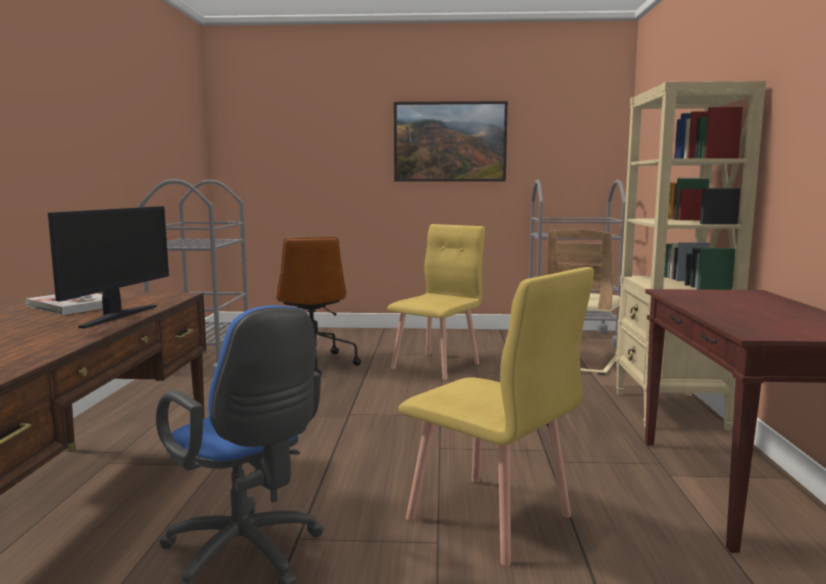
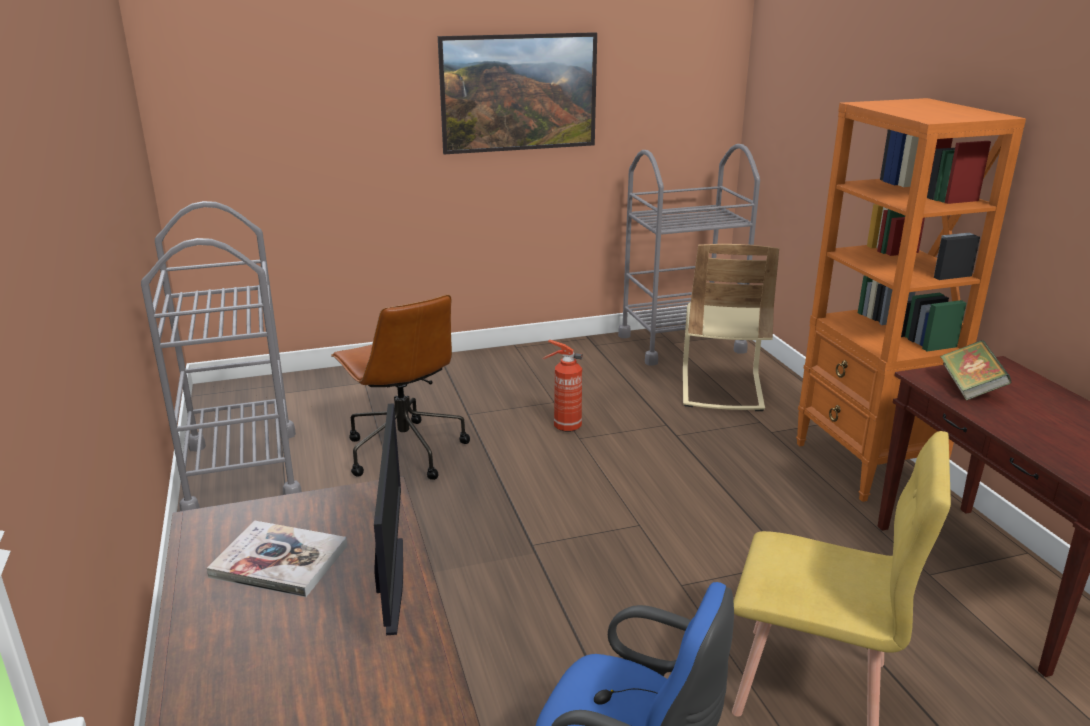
camera: 20 degrees left, 15 degrees up
(436, 366) = (565, 427): yellow chair -> fire extinguisher
(669, 410) = (866, 465): beige bookcase -> orange bookcase
(703, 297) = (970, 388): none -> book

